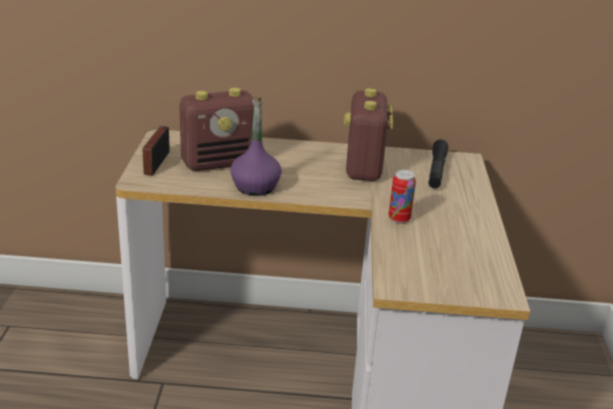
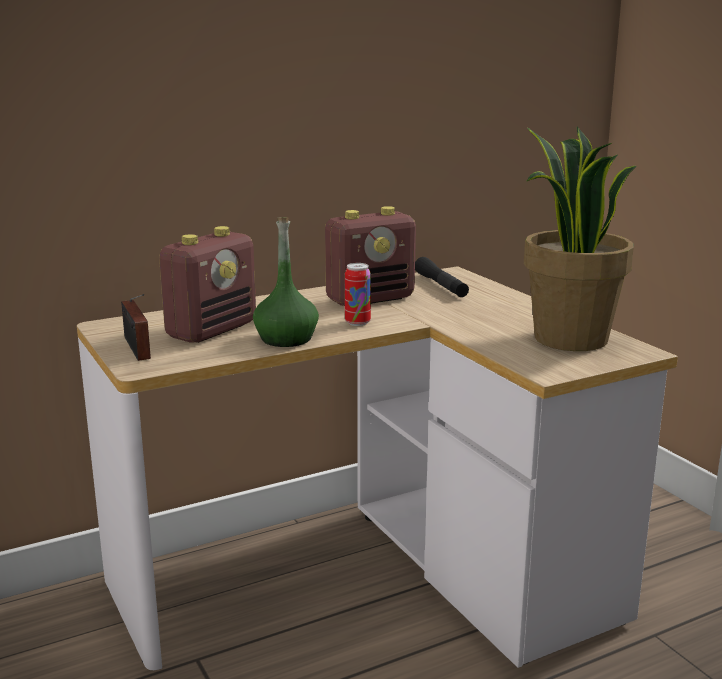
camera: 30 degrees left, 10 degrees down
(255, 187) = (286, 339): purple bottle -> green bottle
(364, 168) = (371, 299): radio -> radio turned 90 degrees counterclockwise
(399, 219) = (467, 326): can -> can (357, 322)
(461, 260) = (569, 339): none -> potted plant

